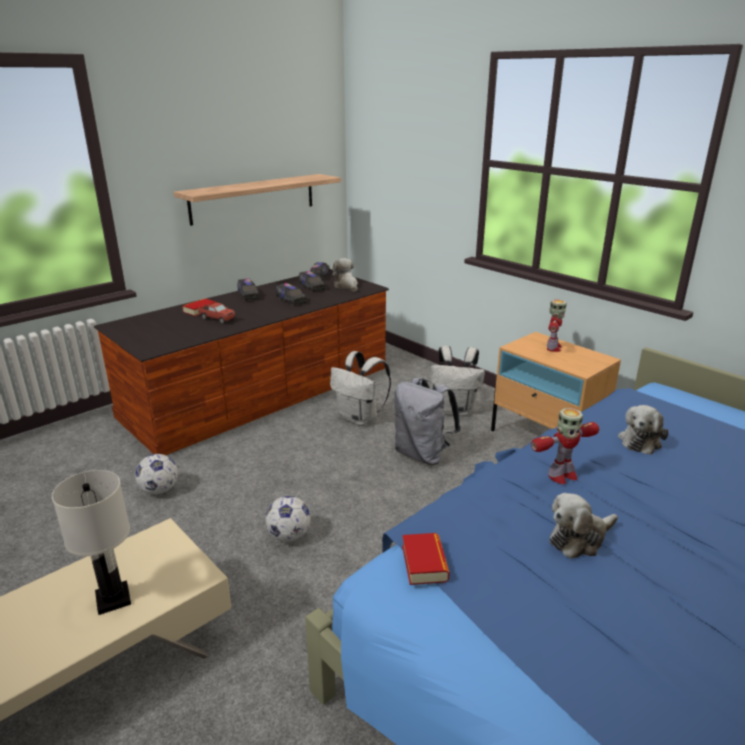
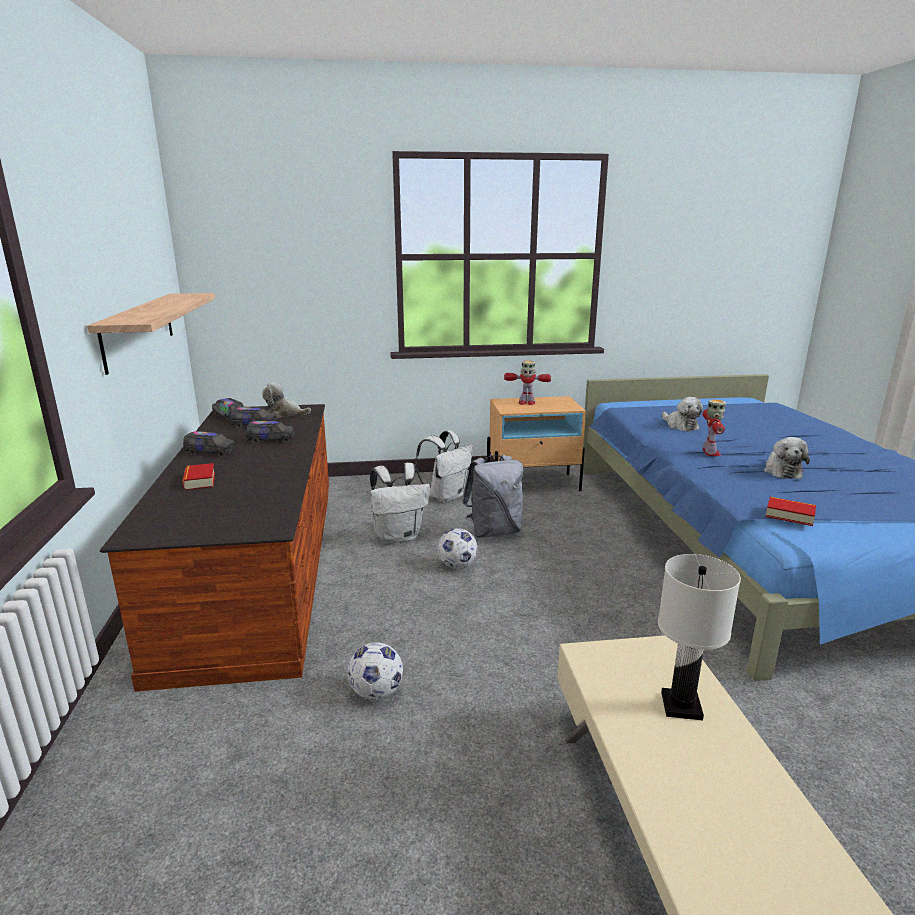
camera: 55 degrees left, 5 degrees down
(217, 319) = (250, 479): toy truck -> none
(289, 536) = (546, 631): football -> football (457, 565)
(553, 348) = (526, 403): toy robot -> toy robot turned 135 degrees clockwise

